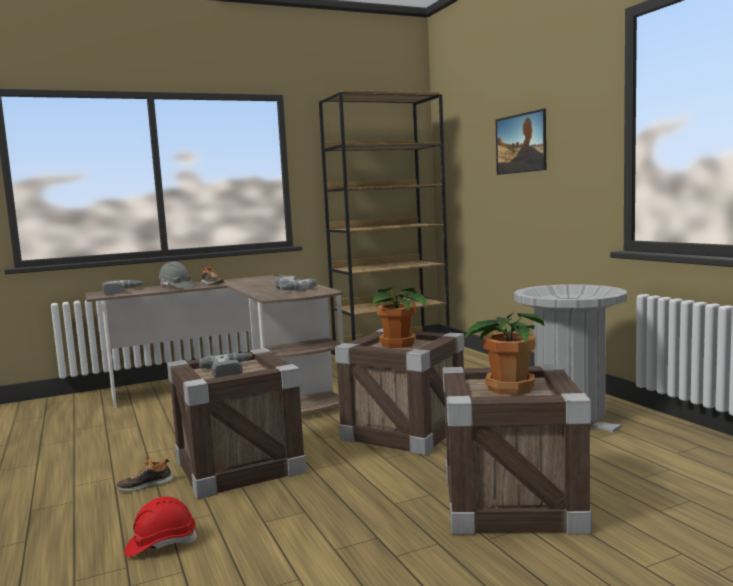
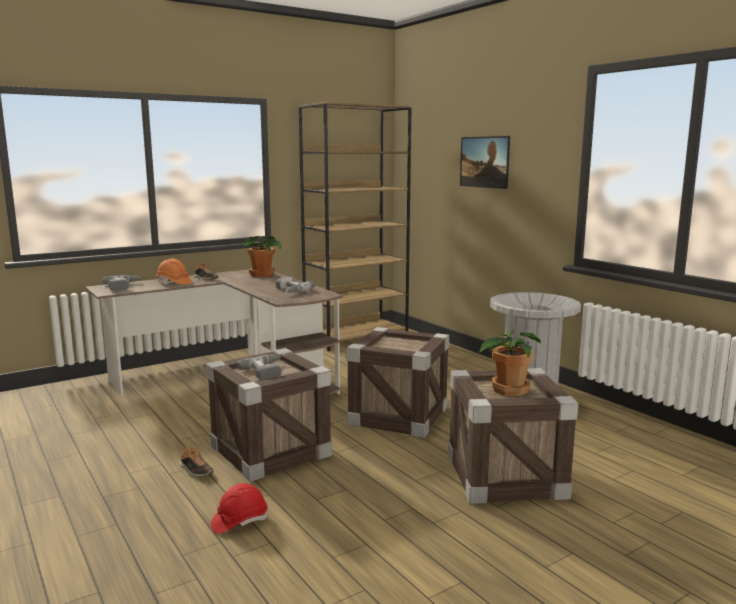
camera: 10 degrees left, 5 degrees up
(145, 485) = (196, 470): shoe -> shoe turned 105 degrees counterclockwise
(176, 287) = (174, 282): grey hard hat -> orange hard hat
(398, 344) = (397, 344): potted plant -> potted plant (262, 275)

